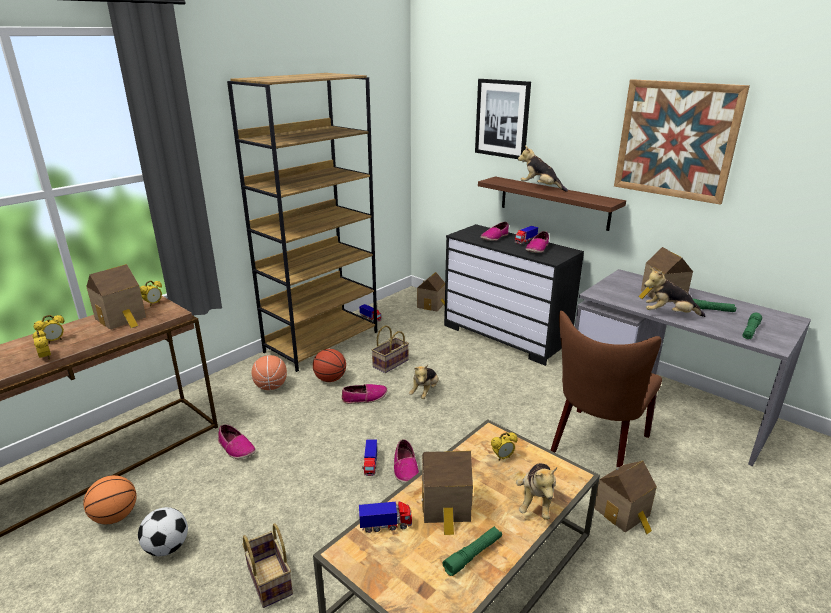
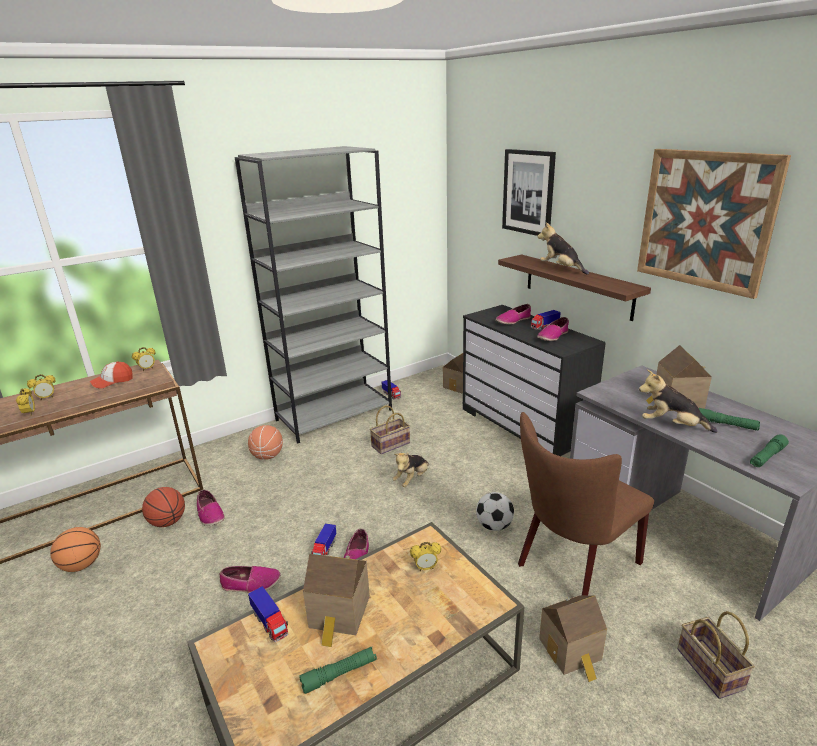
camera: 15 degrees right, 0 degrees up
(122, 318) = (113, 381): toy house -> cap
(167, 547) = (109, 603): football -> football (494, 526)
(268, 579) = (179, 653): basket -> basket (707, 667)
(322, 341) = (334, 414): brown bookcase -> grey bookcase
(330, 379) = (325, 455): basketball -> basketball (167, 522)
(365, 398) = (349, 478): shoe -> shoe (251, 584)
(386, 525) = (270, 623): toy truck -> toy truck turned 45 degrees clockwise
(536, 501) = (437, 625): plush toy -> none

